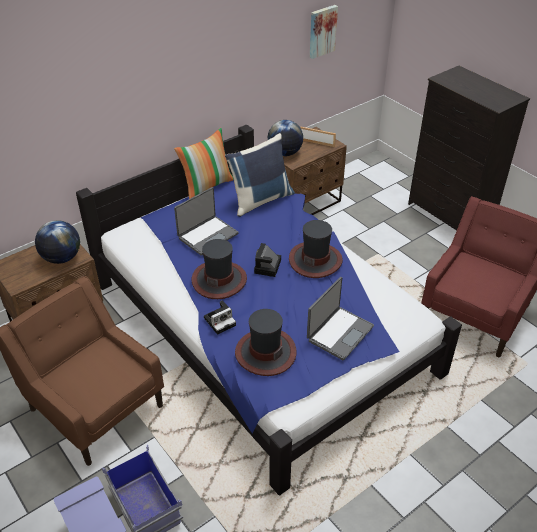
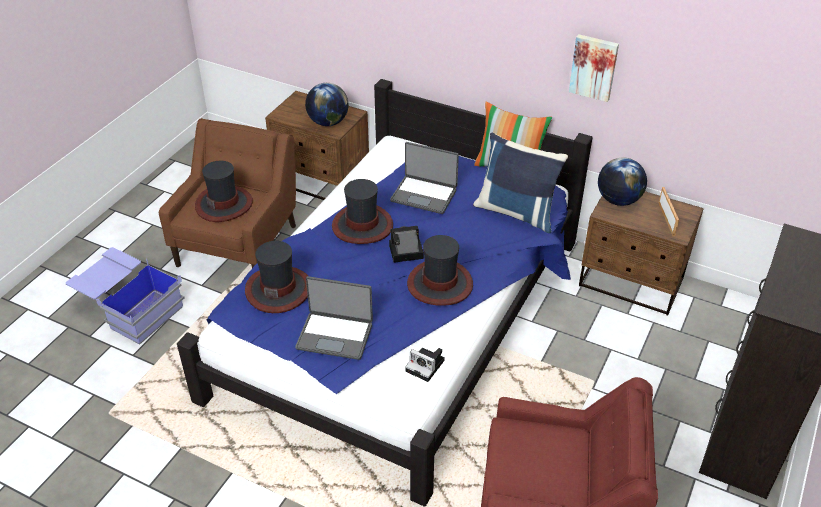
camera: 65 degrees right, 0 degrees up
(94, 372) = (224, 204): none -> hat
(220, 321) = (305, 246): camera -> camera (426, 366)
(322, 31) = (745, 88): picture -> picture (594, 67)

